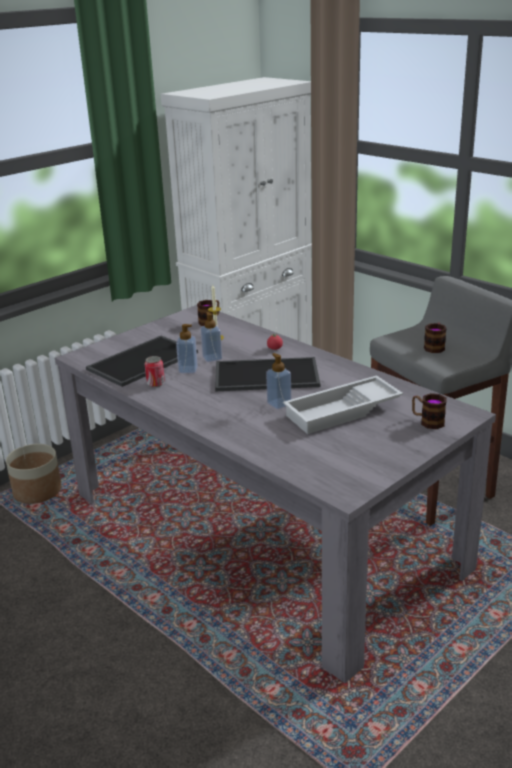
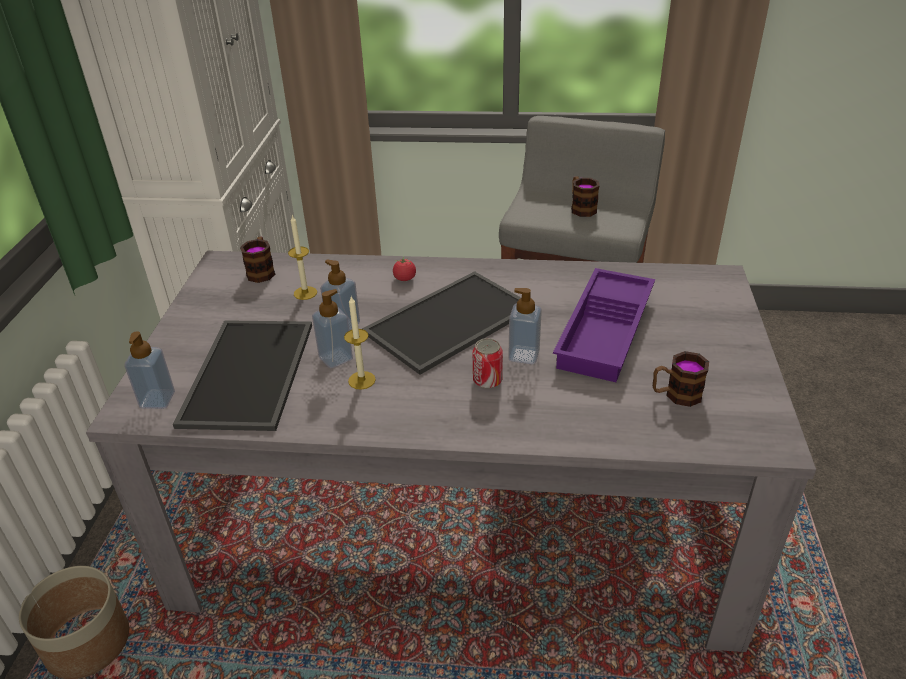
camera: 40 degrees left, 10 degrees up
(94, 356) = (157, 400): none -> soap dispenser
(155, 383) = (320, 401): can -> can (487, 380)
(185, 383) = (361, 380): none -> candle
(343, 412) = (607, 332): white tray -> purple tray
(427, 421) = (702, 303): mug -> mug (676, 395)

